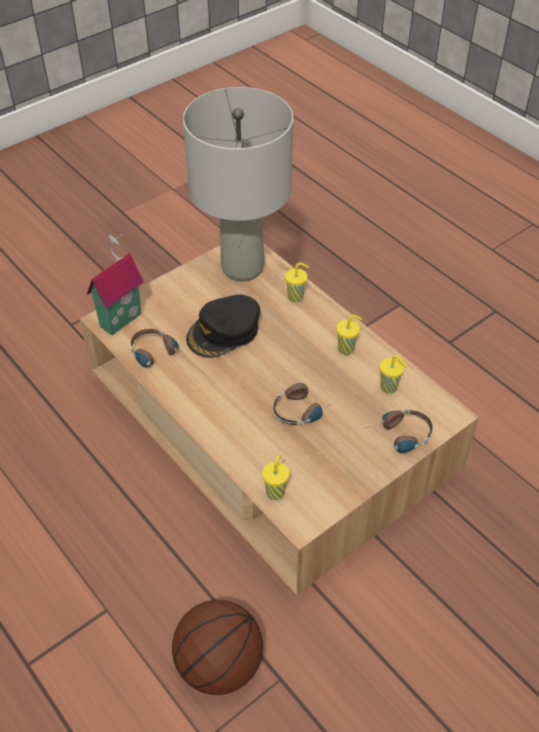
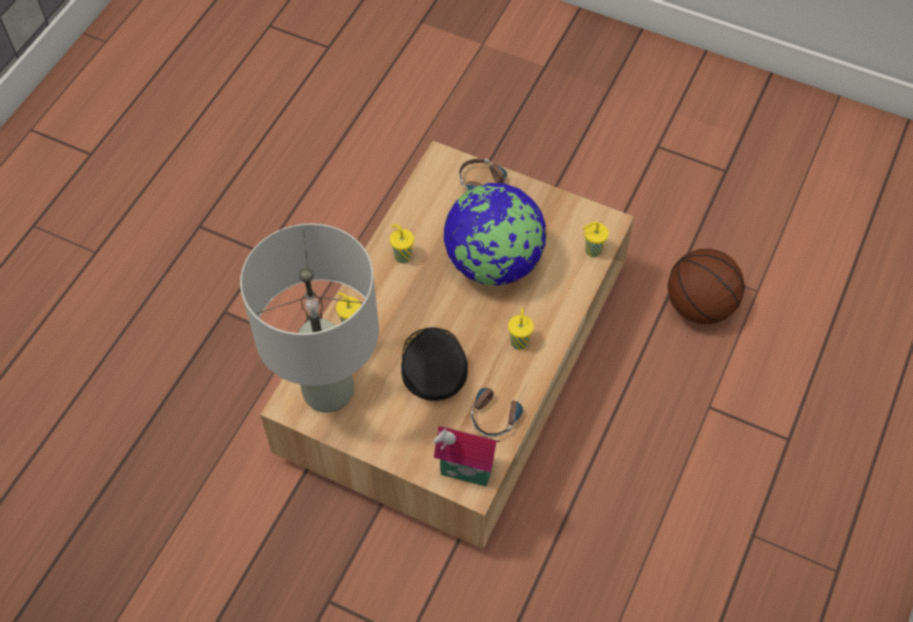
camera: 115 degrees left, 10 degrees up
(224, 332) = (433, 366): black cap -> black cap turned 120 degrees counterclockwise
(304, 408) = (493, 263): headphones -> globe
(390, 388) = (433, 208): yellow cup -> yellow cup (519, 341)

